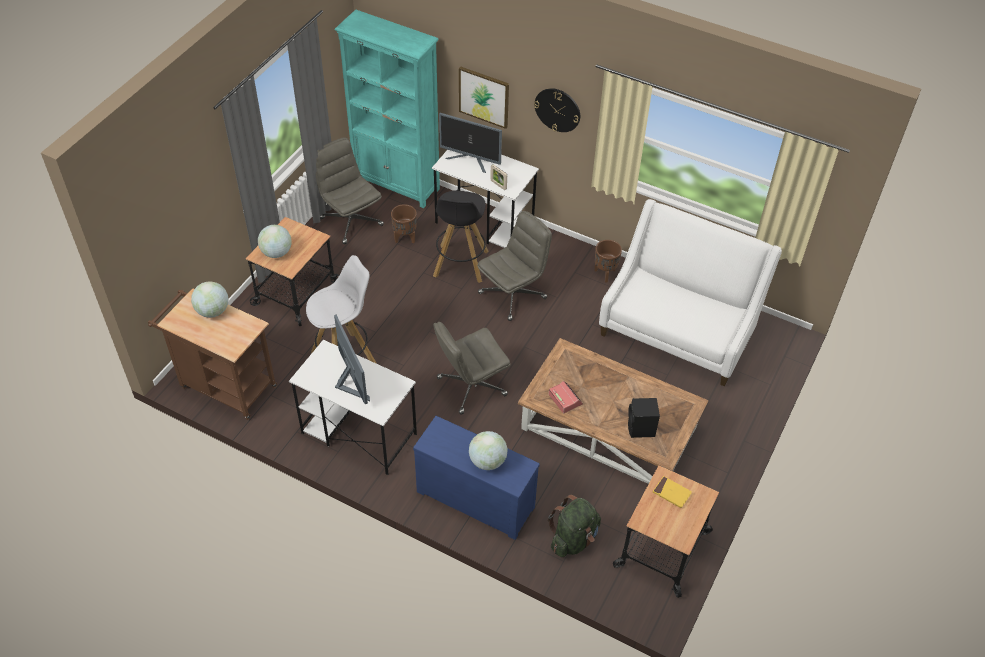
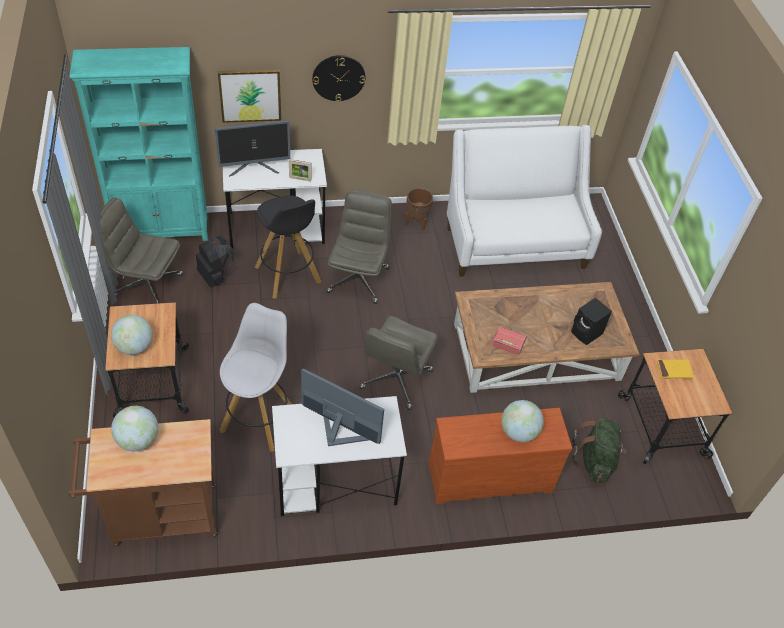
camera: 40 degrees left, 0 degrees up
(405, 238) = (215, 277): brown planter -> black backpack
(477, 497) = (489, 475): blue dresser -> brown dresser

